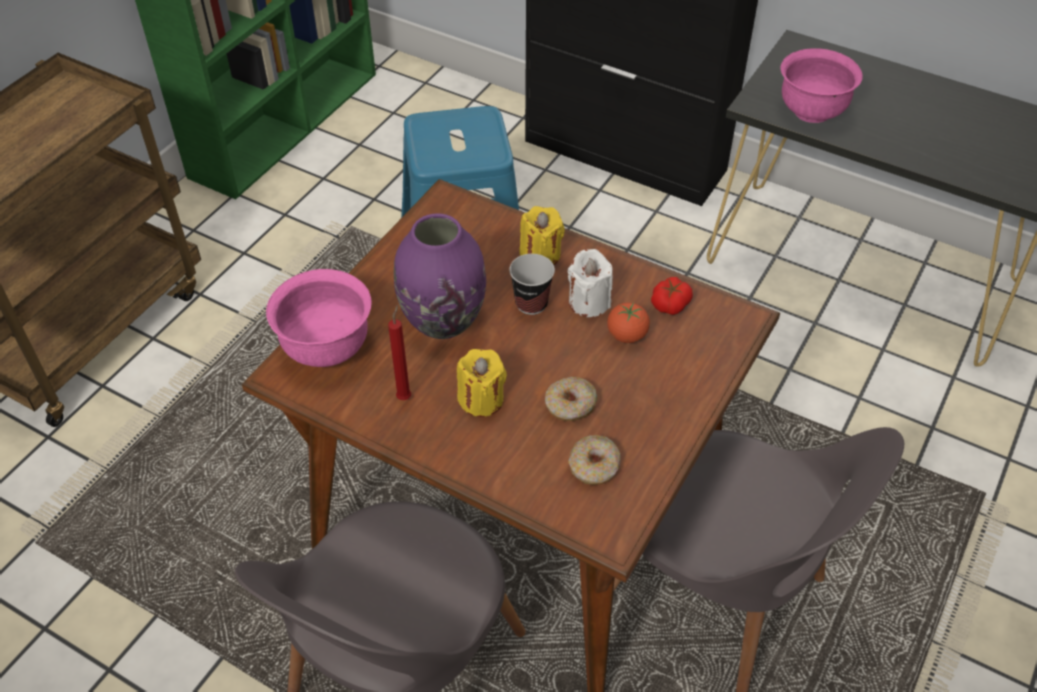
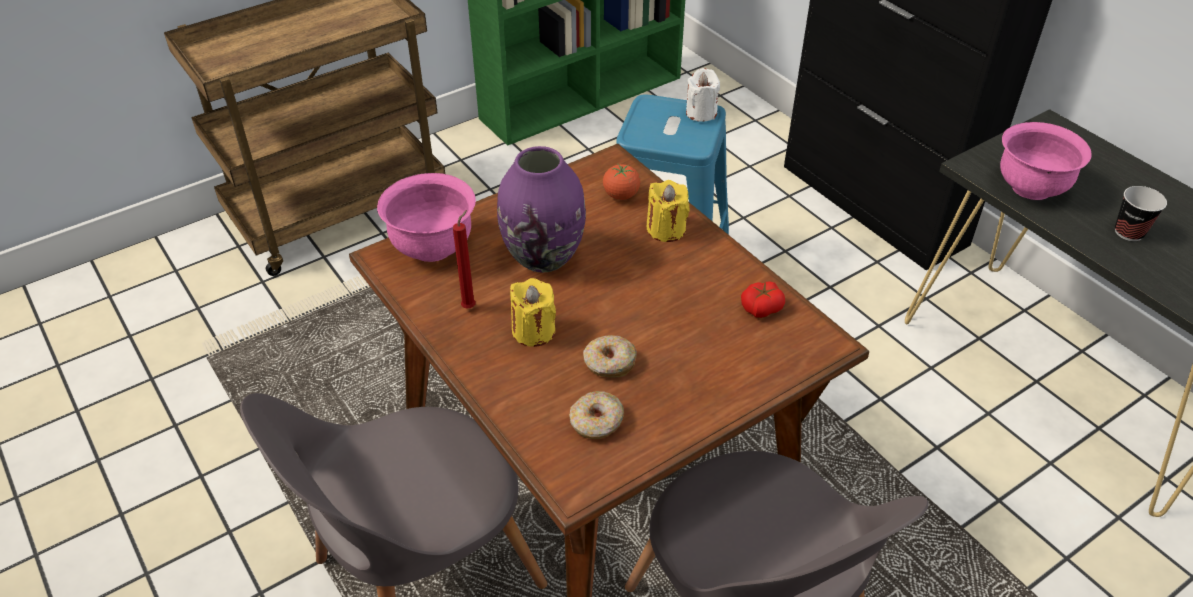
camera: 25 degrees right, 5 degrees down
(531, 303) = (630, 267): cup -> cup (1129, 232)
(589, 302) = (684, 282): white candle -> white candle (701, 113)
(627, 335) = (701, 321): tomato -> tomato (621, 195)

